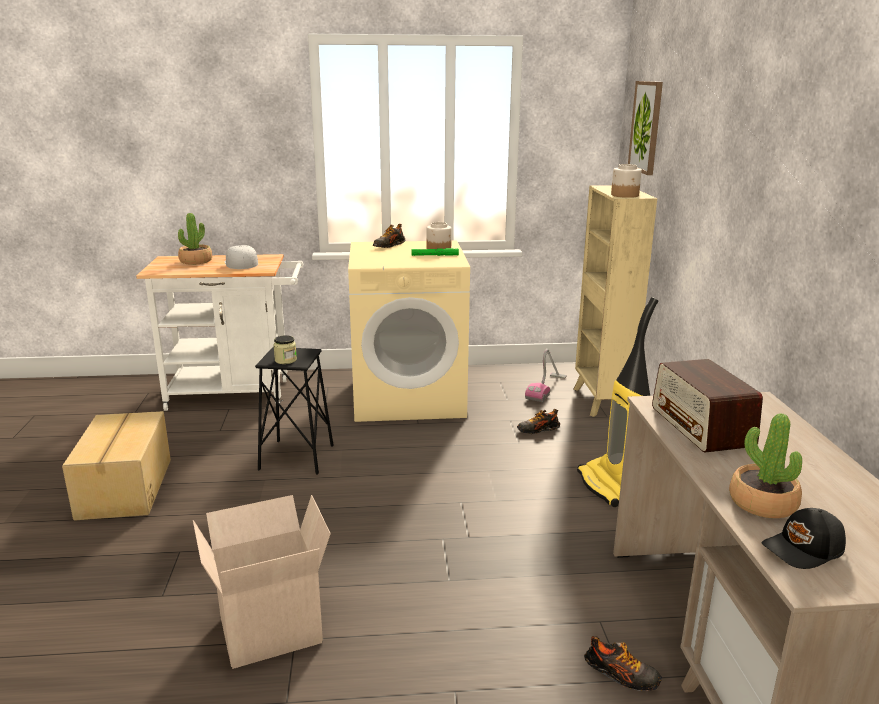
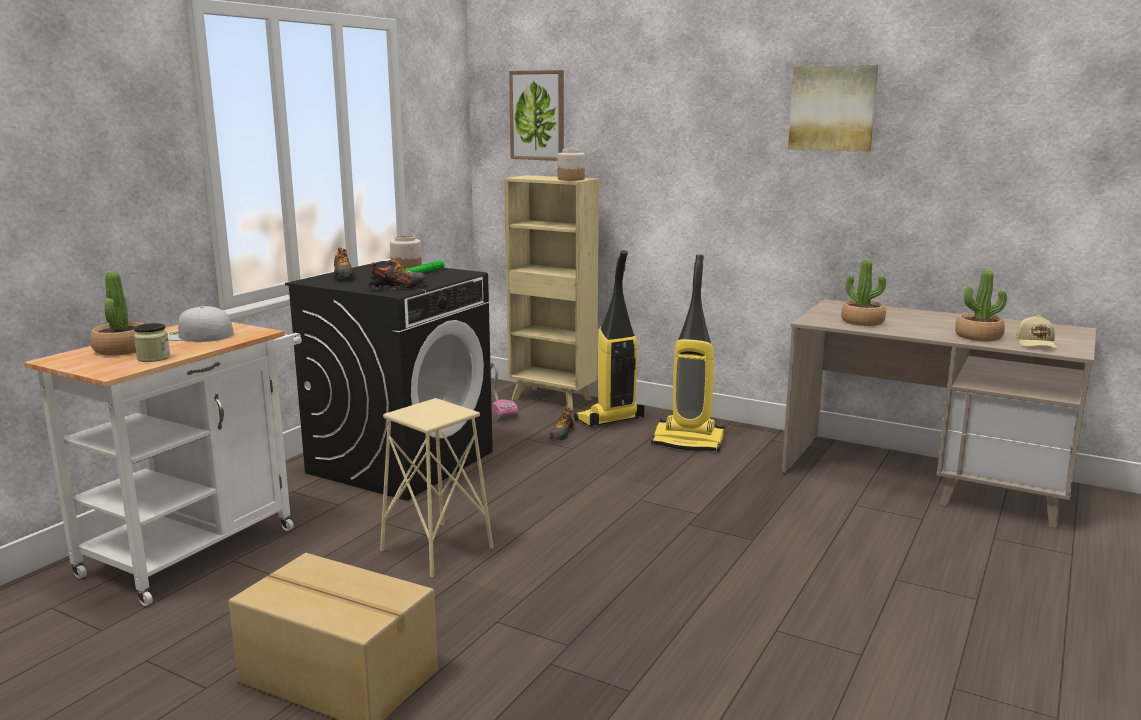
camera: 55 degrees left, 5 degrees down
(271, 627) = (747, 637): cardboard box -> none
(285, 360) = (441, 415): jar -> jar (153, 358)
(296, 457) = (436, 549): black stool -> beige stool
(409, 397) = (401, 462): beige washing machine -> black washing machine
(600, 437) = (609, 420): none -> vacuum cleaner
(621, 675) = (917, 518): shoe -> shoe (398, 288)
(701, 427) = (862, 322): radio -> potted plant
(804, 550) = (1036, 343): black cap -> beige cap
(813, 147) = (832, 108): none -> picture

